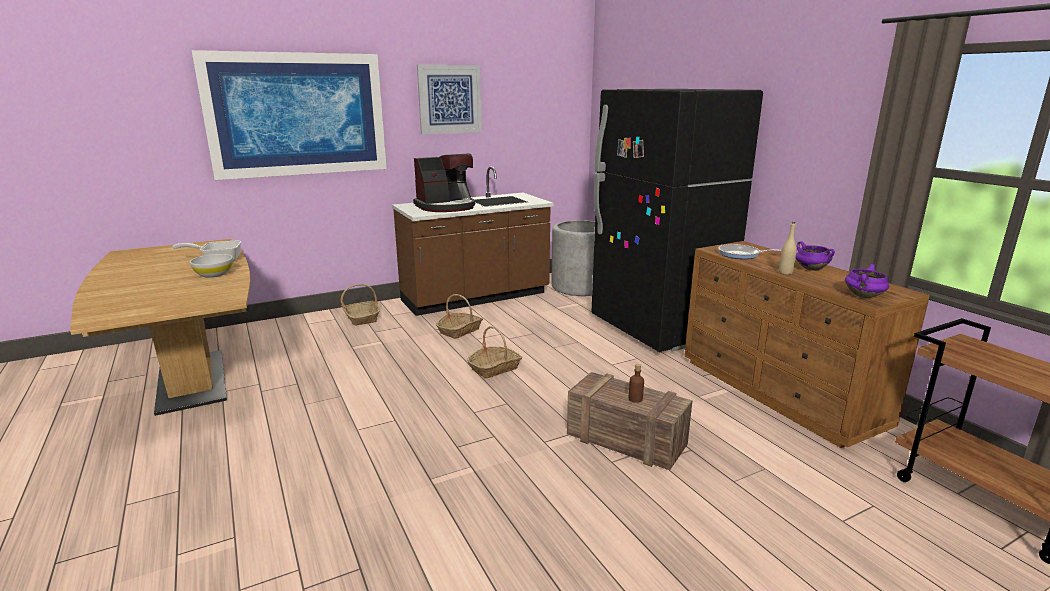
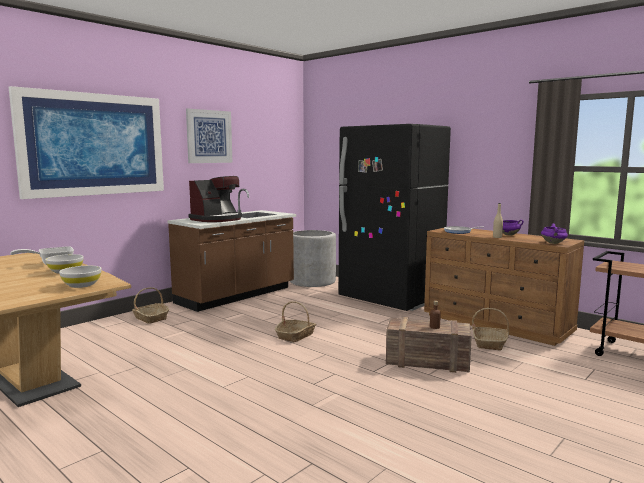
camera: 20 degrees left, 10 degrees down
(199, 299) = (81, 285): none -> white bowl
(460, 330) = (244, 317): basket -> basket (490, 343)

